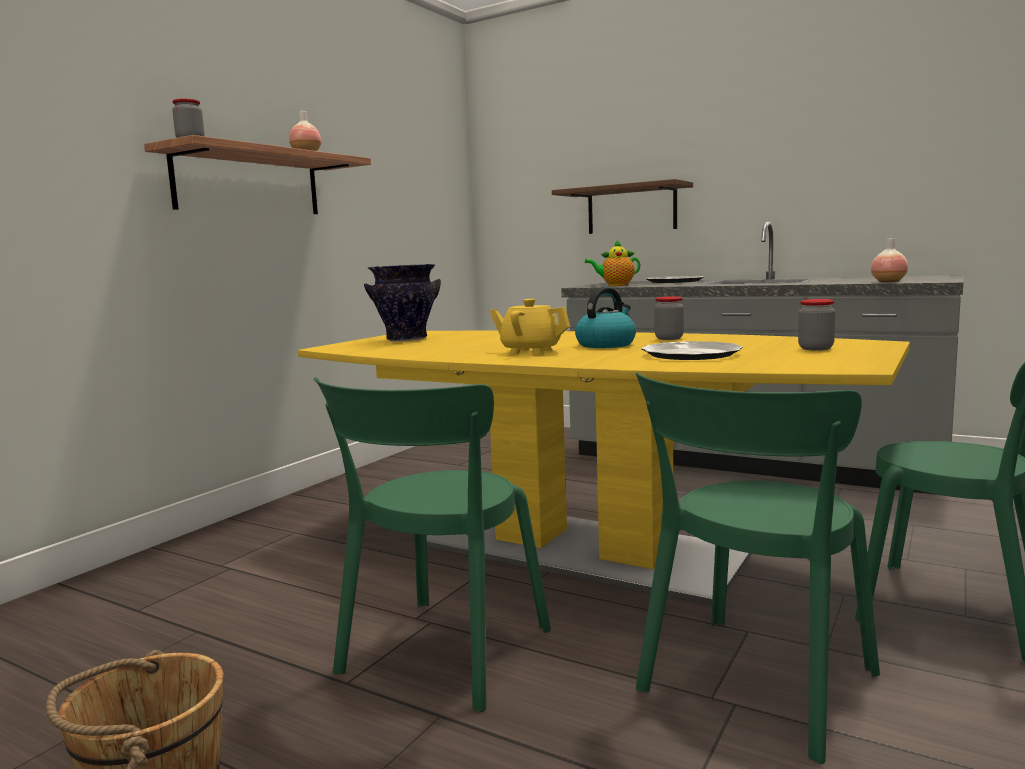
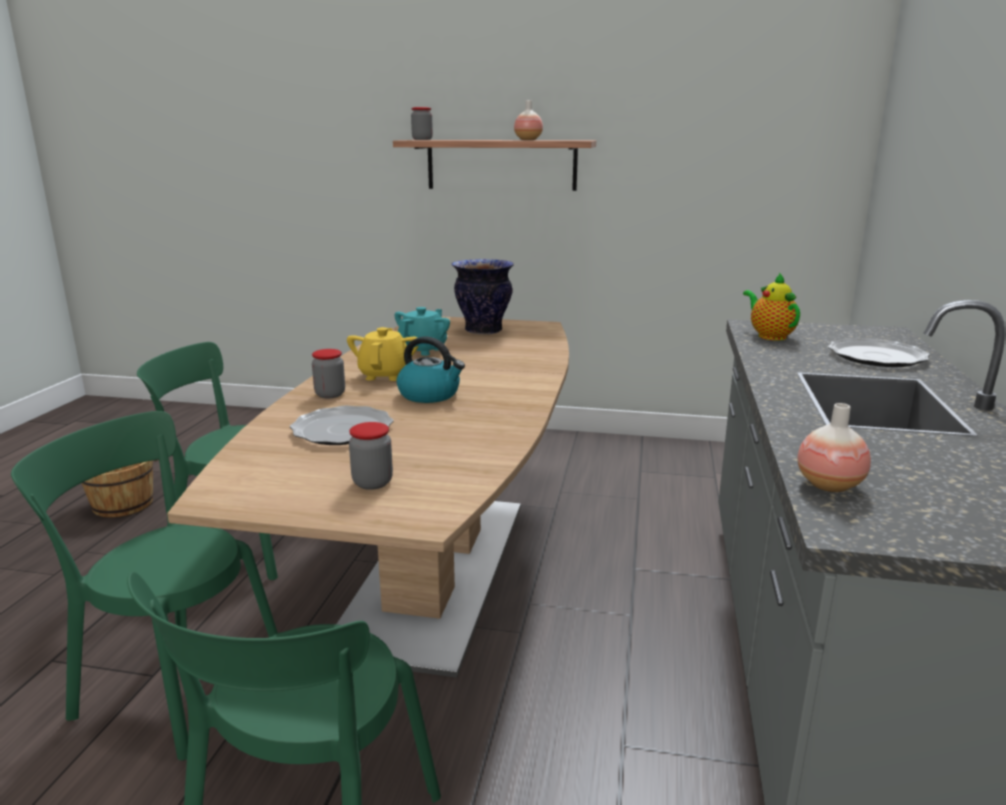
camera: 70 degrees right, 10 degrees up
(452, 347) = (423, 350): none -> turquoise teapot
(582, 549) = (435, 571): yellow dining table -> brown dining table
(631, 209) = (945, 221): brown shelf -> none
(669, 338) = (483, 415): jar -> jar (330, 394)

